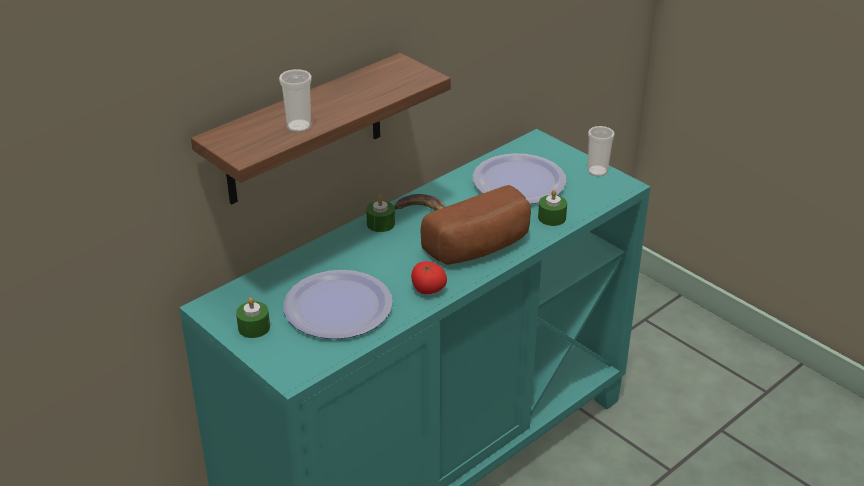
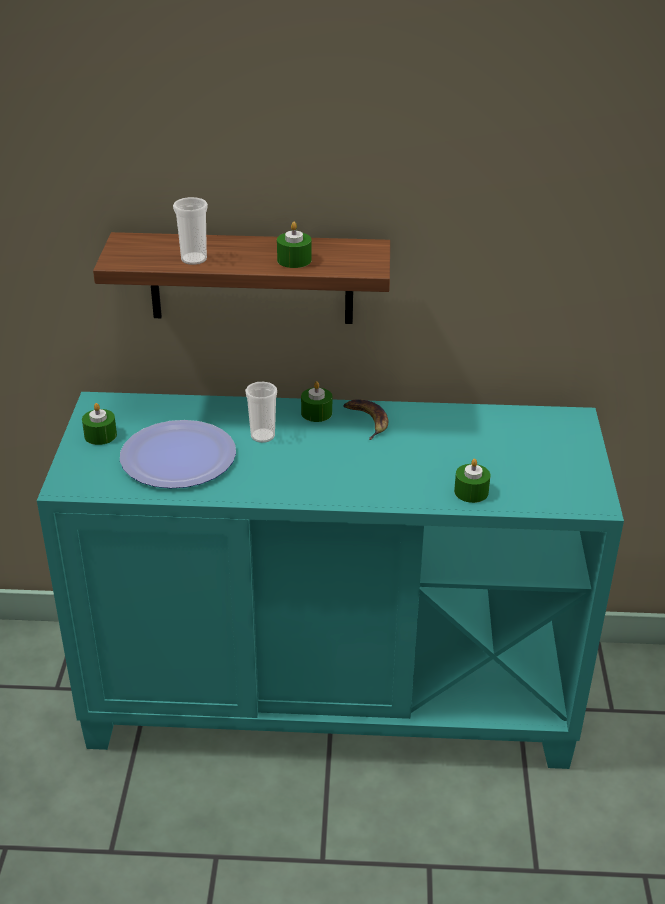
camera: 45 degrees right, 0 degrees up
(368, 94) = (294, 260): none -> green candle
(427, 290) = (263, 486): tomato -> none
(481, 248) = (364, 480): bread -> none
(519, 182) = (494, 444): plate -> none
(597, 171) = (589, 477): cup -> cup (262, 436)

